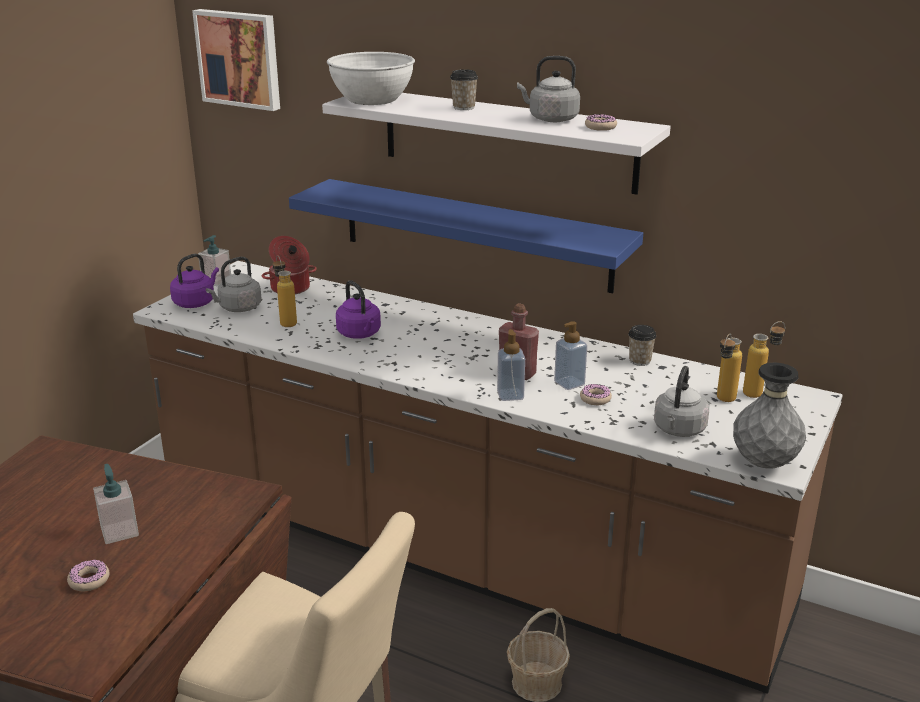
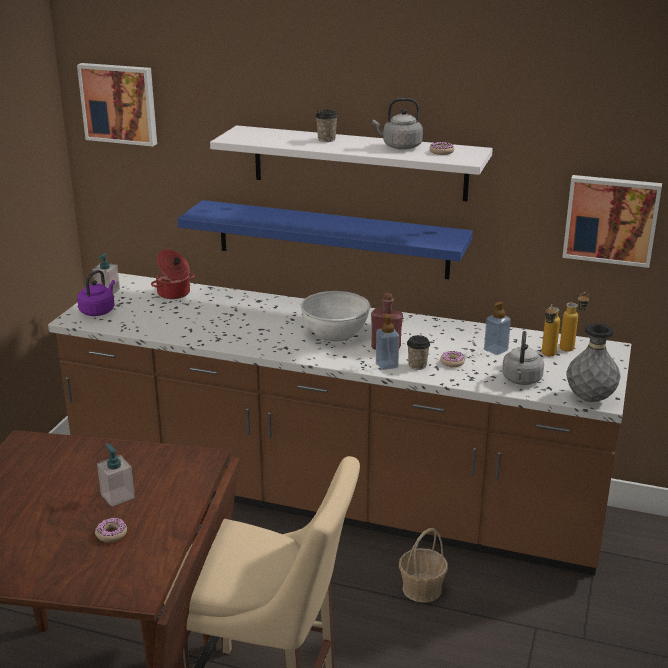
camera: 10 degrees left, 0 degrees up
(238, 308) = (137, 313): grey kettle -> none
(286, 321) = (183, 321): bottle -> none
(360, 334) = (248, 327): purple kettle -> none
(372, 100) = (248, 136): white bowl -> white bowl (335, 333)
(569, 383) = (428, 352): soap dispenser -> soap dispenser (496, 350)
(640, 361) = (476, 330): cup -> cup (417, 365)
(822, 227) = (611, 219): none -> picture

